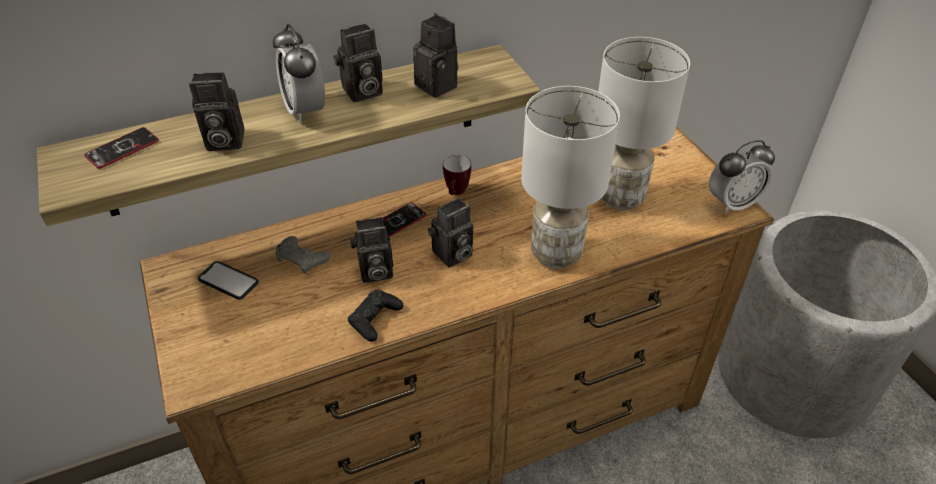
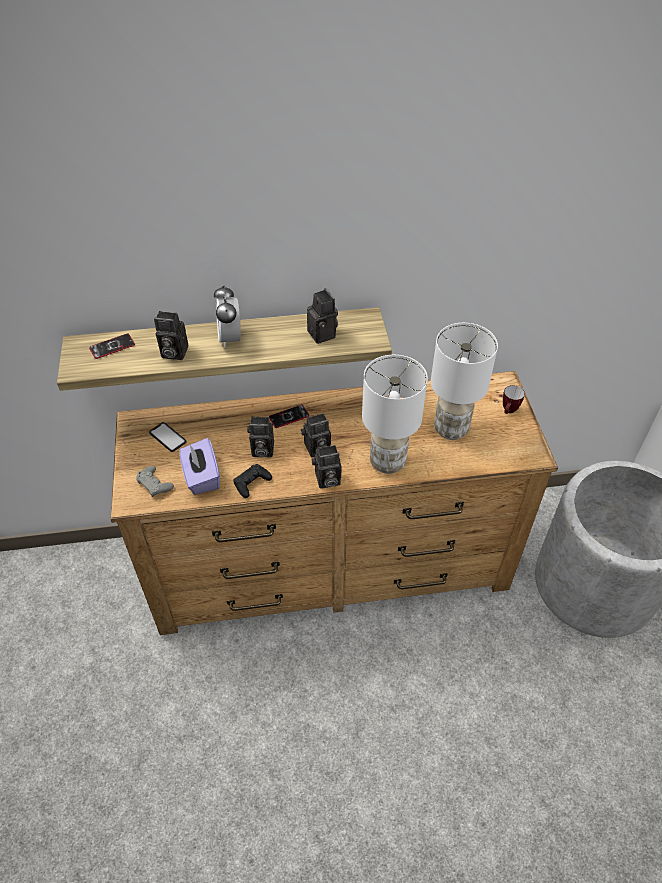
camera: 15 degrees right, 5 degrees up
(296, 326) = (201, 477): none -> purple tissue box
(302, 259) = (218, 431): grey game controller -> grey game controller (154, 484)
(361, 92) = (270, 331): camera -> camera (326, 480)
(456, 193) = (335, 403): mug -> mug (509, 411)
(732, 203) = (531, 450): alarm clock -> none

